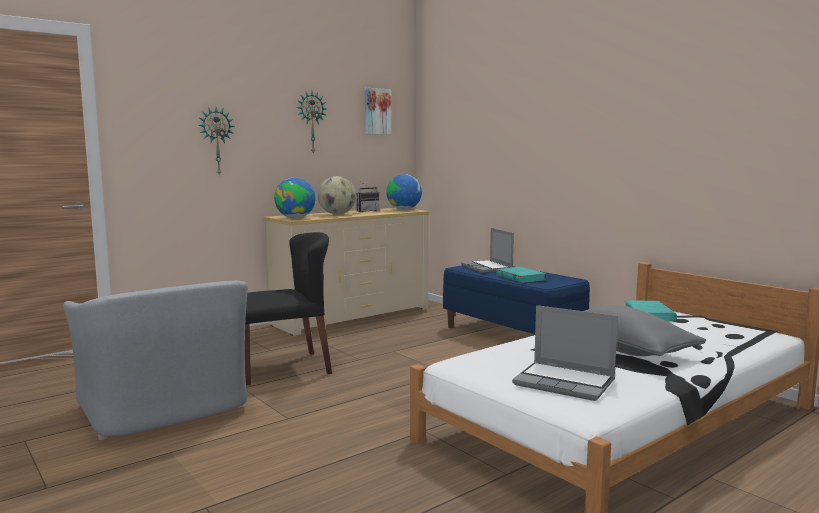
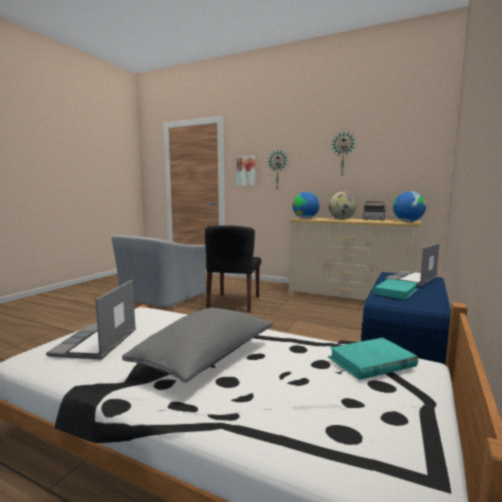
camera: 65 degrees right, 0 degrees up
(283, 368) = (234, 303): black chair -> black chair turned 60 degrees clockwise
(377, 111) = (406, 140): picture -> picture (246, 171)

